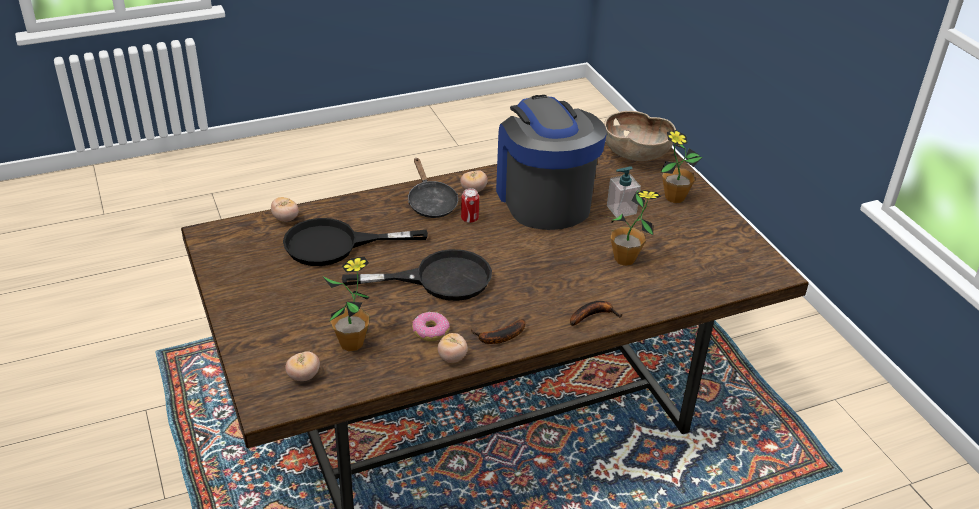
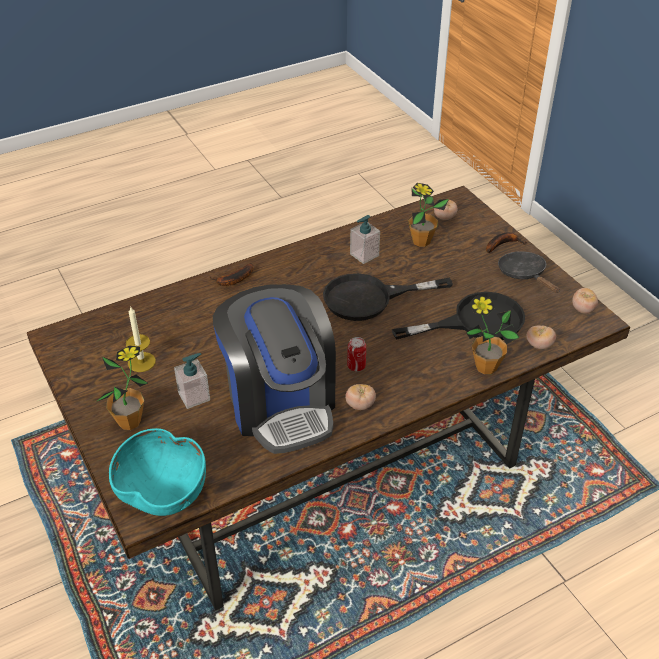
camera: 175 degrees right, 5 degrees up
(430, 332) = (364, 255): donut -> soap dispenser
(431, 203) = (402, 382): black frying pan -> black frying pan (524, 274)
(452, 358) = (342, 238): tomato -> tomato (582, 309)
(499, 337) = (309, 256): banana -> banana (502, 244)
(625, 259) = (198, 336): potted plant -> potted plant (486, 367)
(635, 154) = (163, 491): brown bowl -> turquoise bowl
(677, 241) = (141, 362): none -> candle

